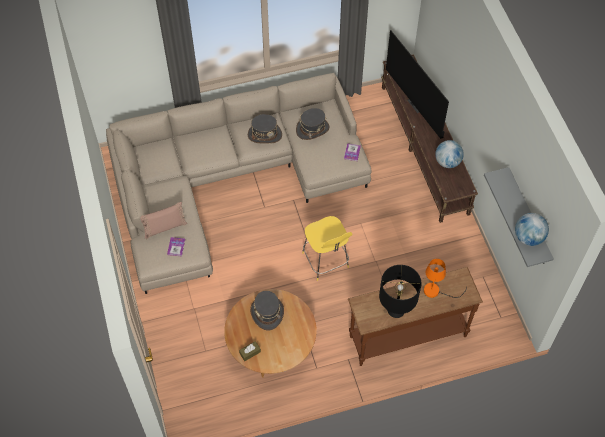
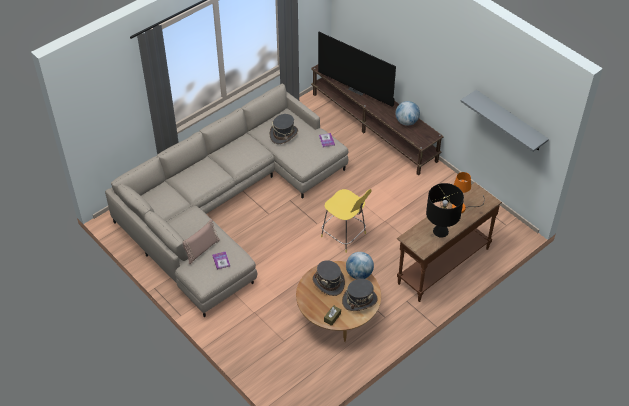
camera: 25 degrees left, 10 degrees down
(264, 135) = (246, 151): grey hat -> grey hat (359, 300)
(528, 237) = (521, 131): globe -> globe (359, 274)

